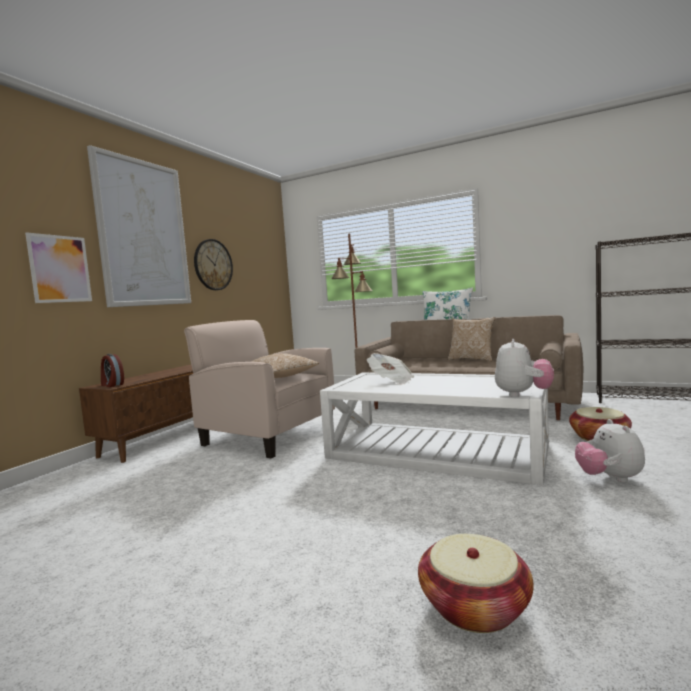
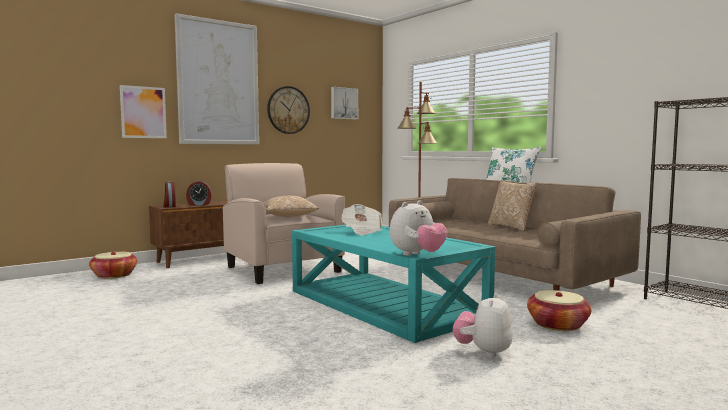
camera: 25 degrees right, 0 degrees up
(147, 378) = (199, 204): none -> alarm clock
(258, 257) = (343, 103): none -> picture
(436, 451) = (385, 304): white coffee table -> turquoise coffee table
(474, 606) = (221, 384): basket -> basket (114, 275)

